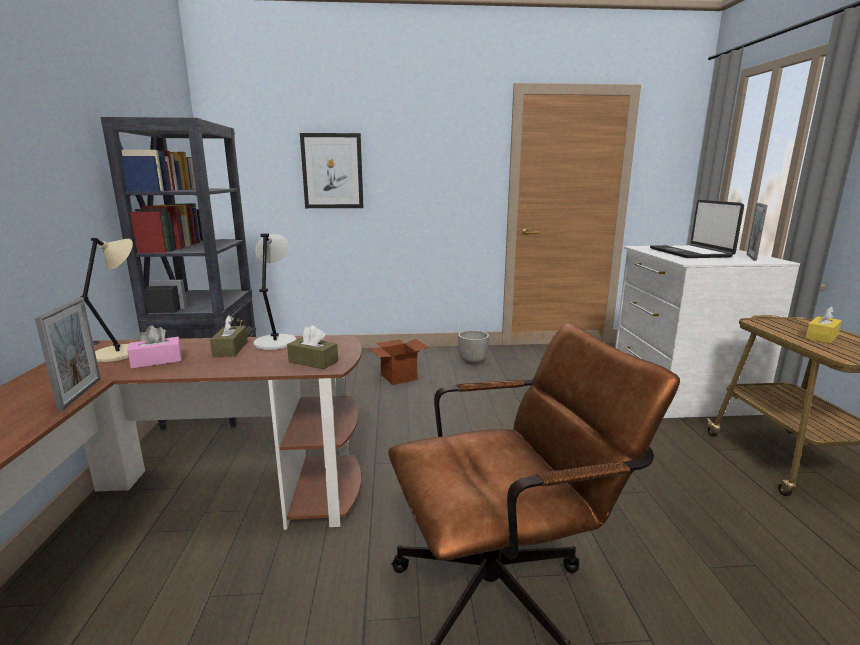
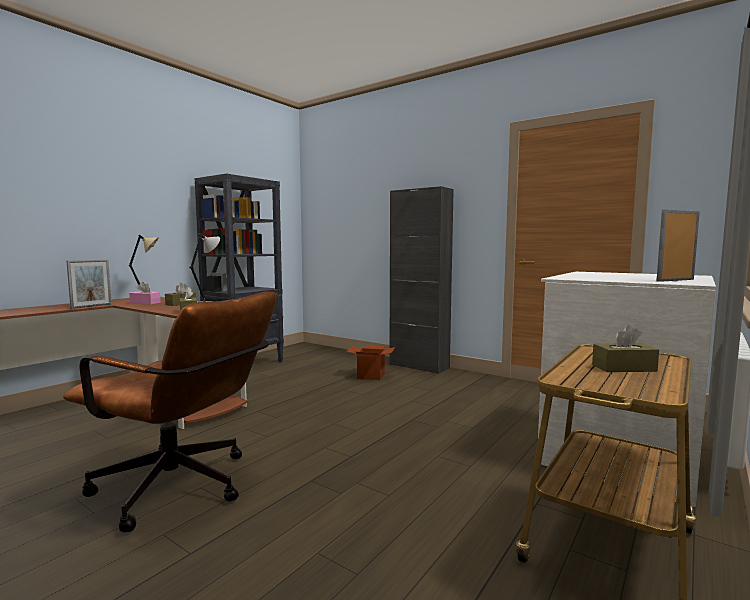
camera: 40 degrees right, 10 degrees down
(332, 171) = (371, 211): picture -> none
(420, 352) = (419, 366): none -> black cabinet
(473, 362) = (447, 380): planter -> none
(690, 253) = (615, 275): laptop -> none
(821, 337) = (623, 368): yellow tissue box -> brown tissue box

